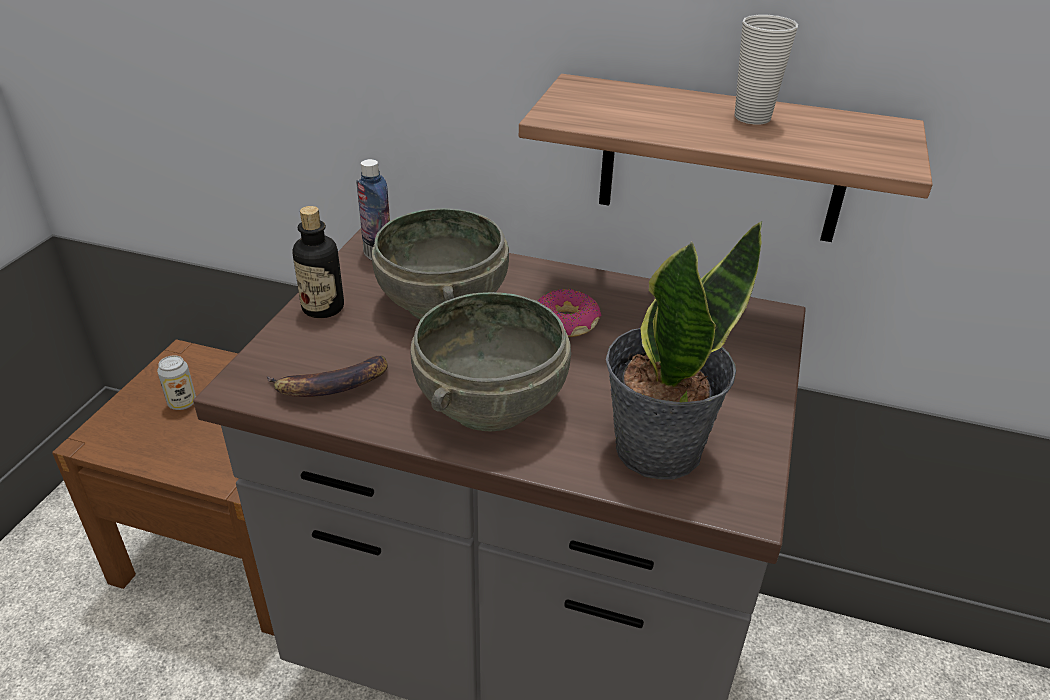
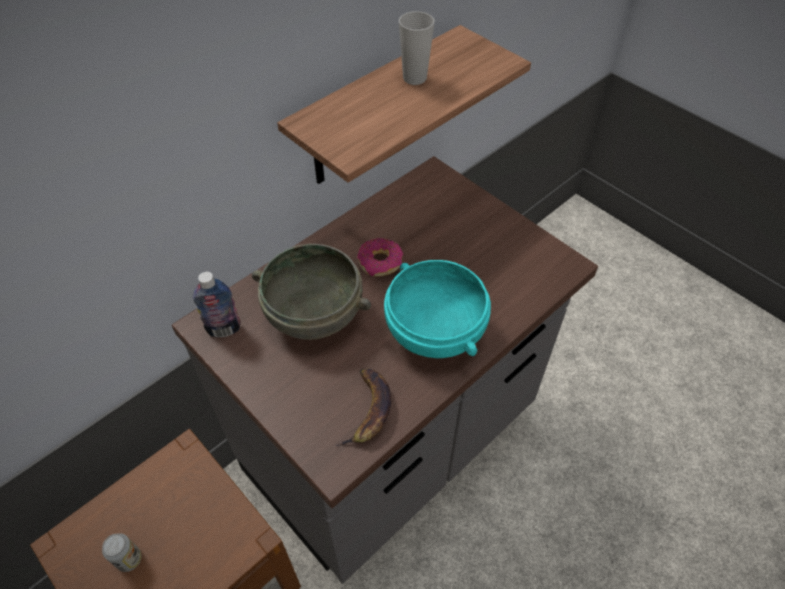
camera: 60 degrees left, 15 degrees up
(323, 308) = (270, 386): bottle -> none
(492, 404) = (436, 331): grey bowl -> turquoise bowl
(656, 448) = (513, 277): potted plant -> none

